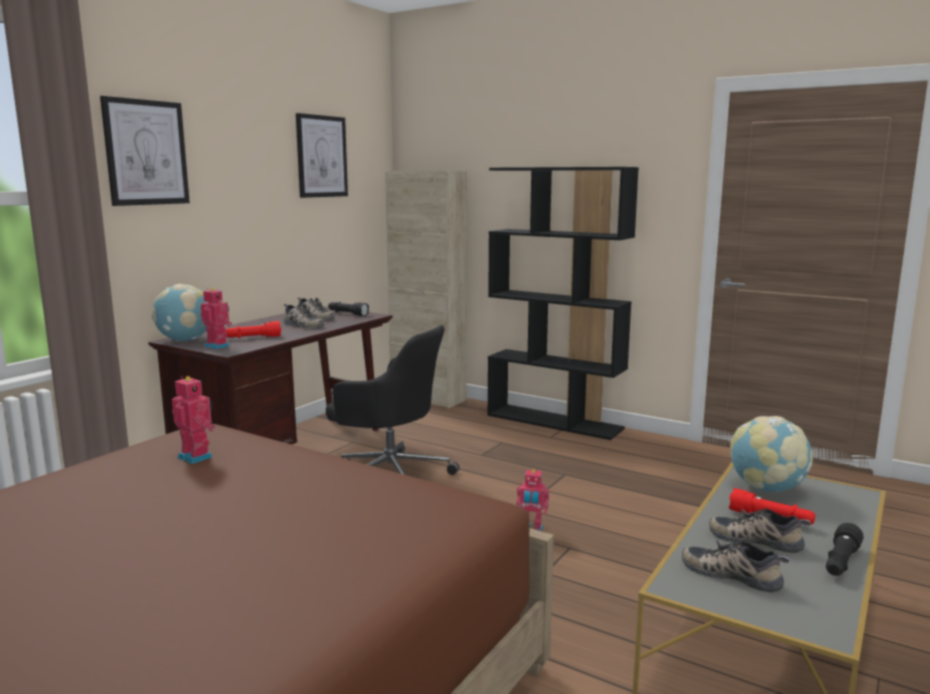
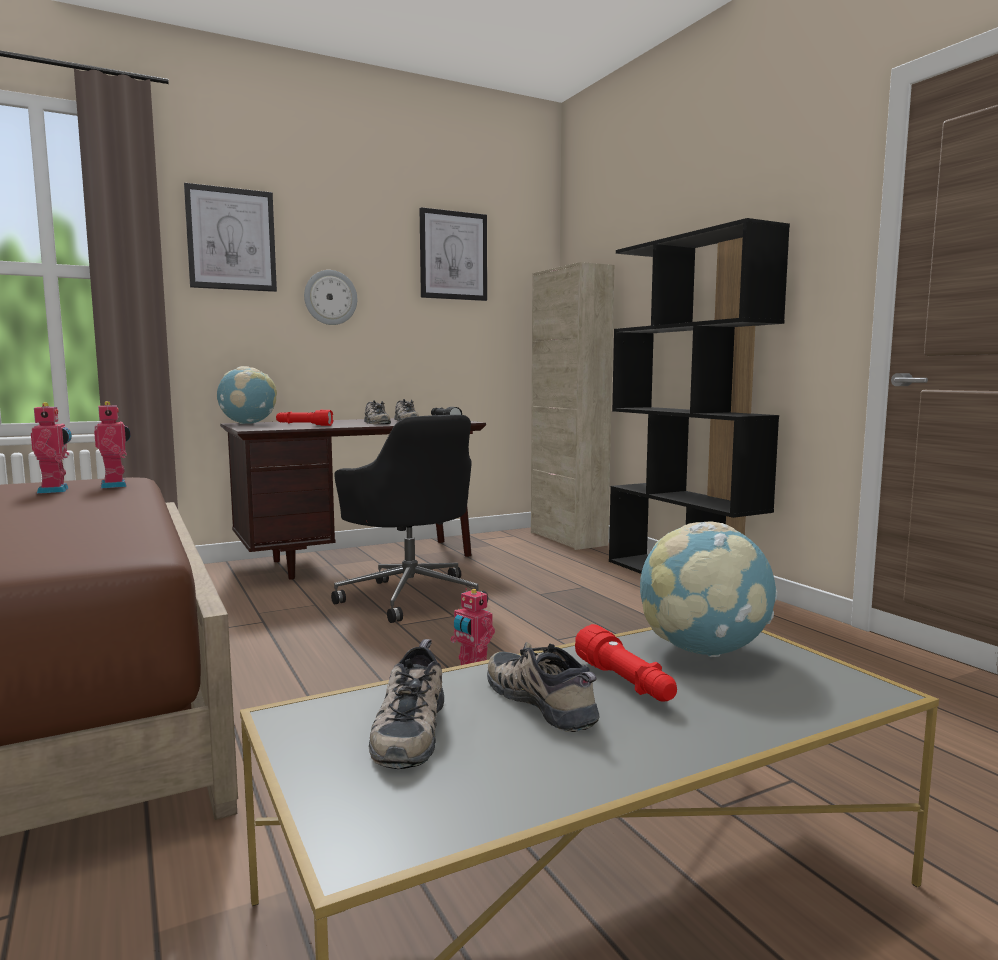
camera: 30 degrees right, 5 degrees down
(218, 346) = (258, 427): toy robot -> toy robot (116, 485)
(231, 204) = (330, 297): none -> wall clock
(732, 574) = (407, 727): shoe -> shoe turned 150 degrees counterclockwise
(840, 562) = (618, 765): black flashlight -> none

